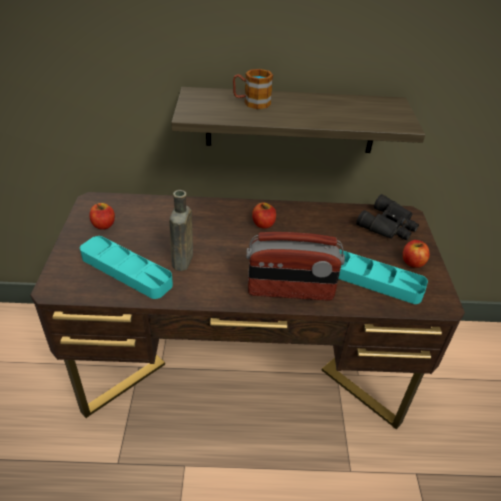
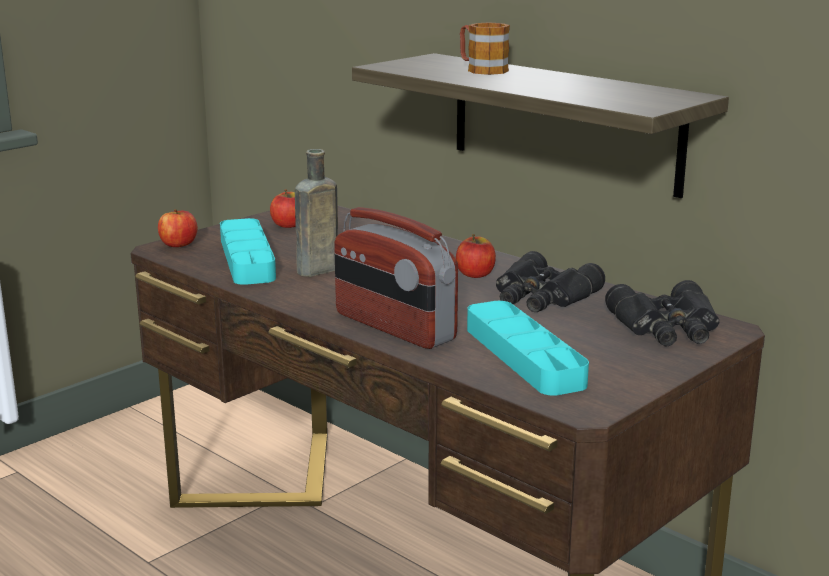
camera: 45 degrees right, 20 degrees down
(315, 228) = (542, 297): none -> black binoculars
(412, 262) = (626, 365): apple -> apple (178, 244)

